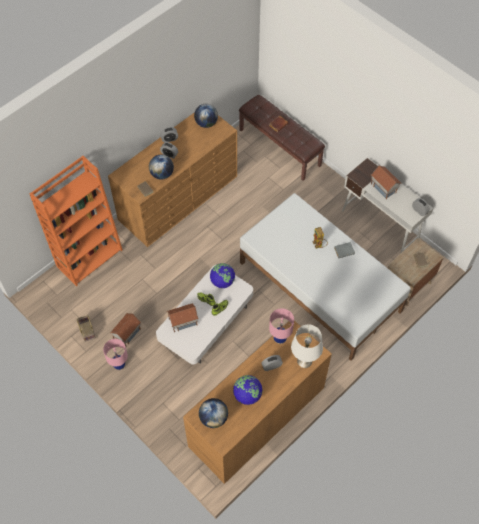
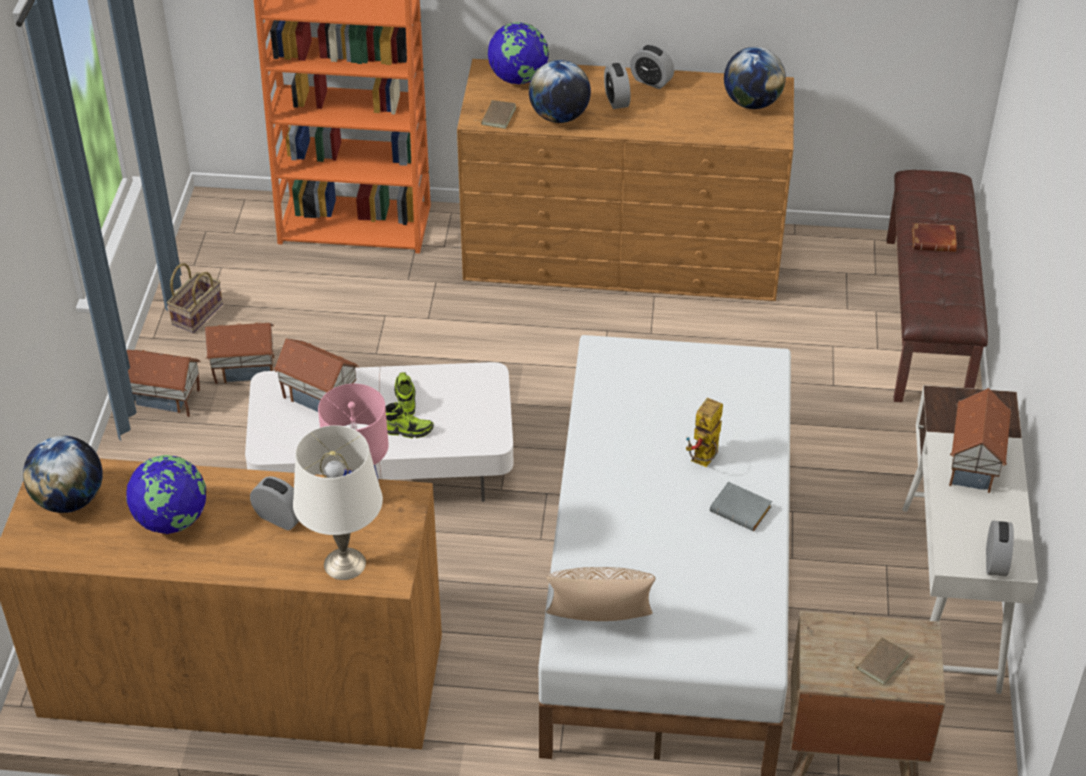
camera: 50 degrees right, 15 degrees down
(119, 365) = (166, 399): pink table lamp -> toy house
(222, 281) = (473, 397): globe -> globe (518, 78)
(356, 315) = (599, 627): none -> pillow

